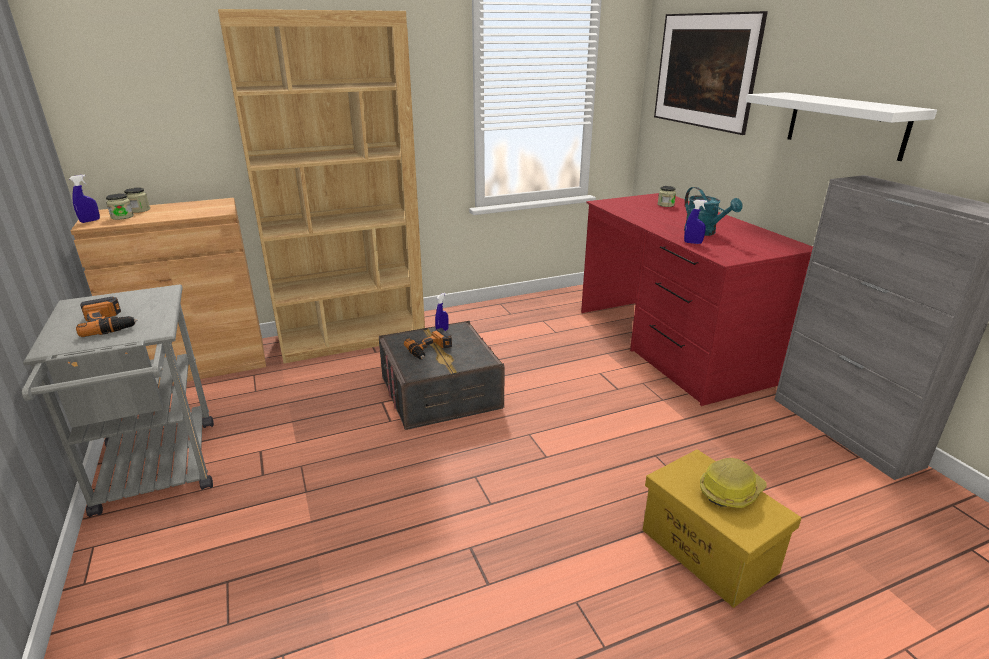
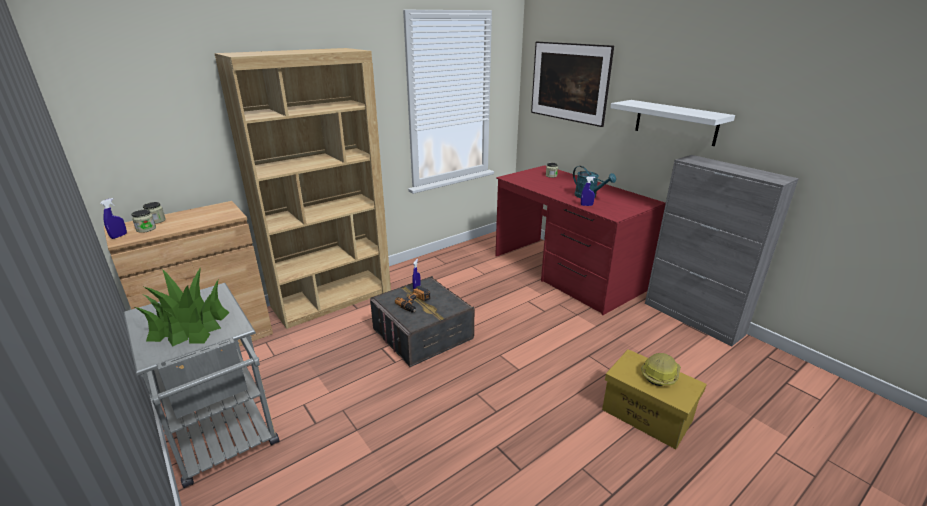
camera: 15 degrees left, 0 degrees up
(109, 323) = (189, 326): power drill -> potted plant

